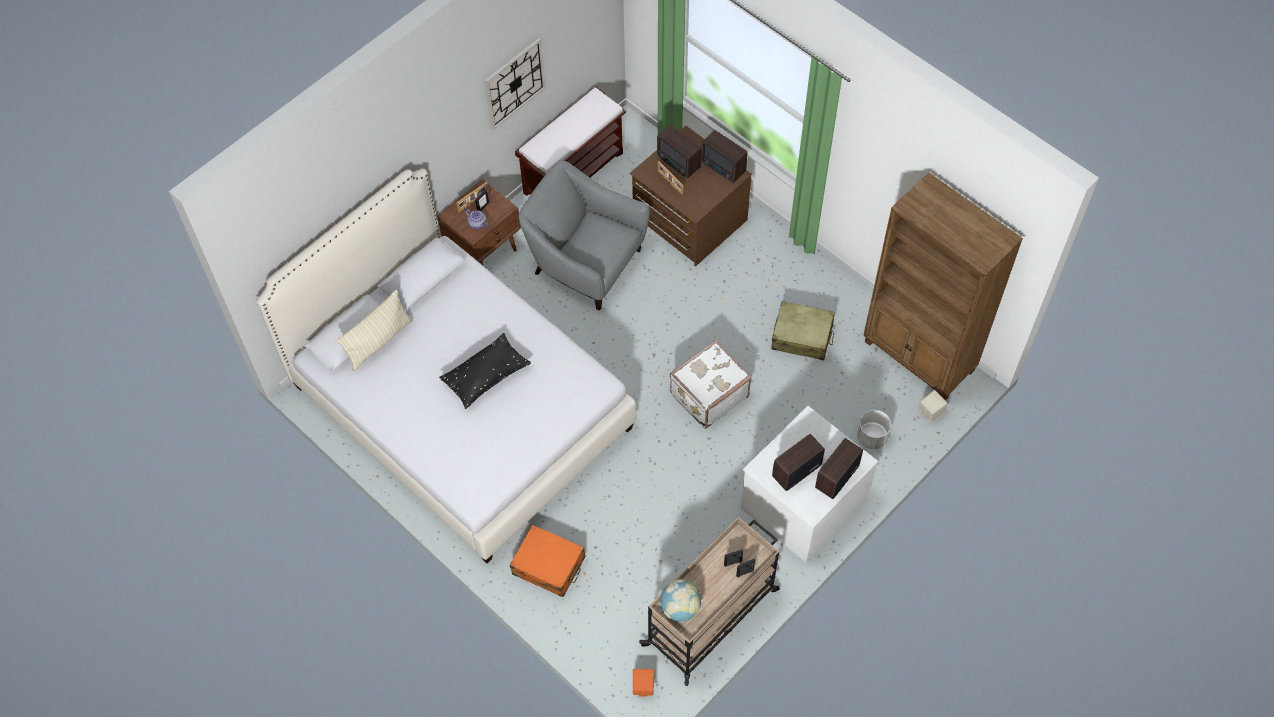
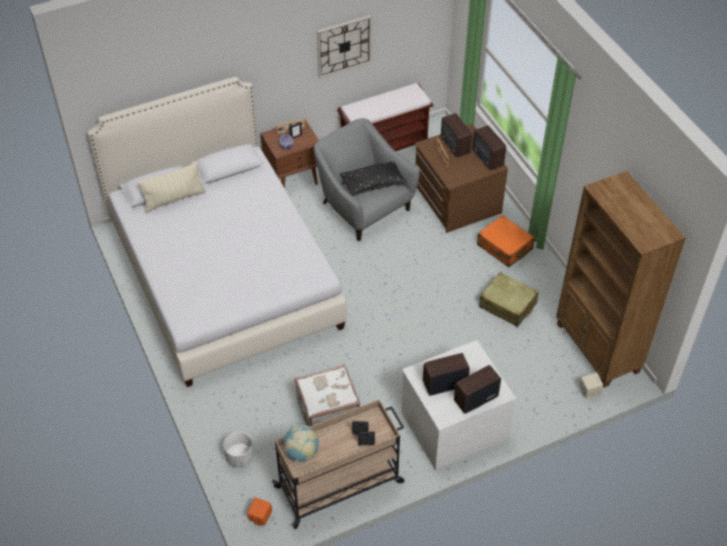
camera: 20 degrees right, 10 degrees down
(486, 376) = (238, 244): black pillow -> black pillow (373, 184)
(549, 566) = (232, 404): orange suitcase -> orange suitcase (504, 247)
(708, 394) = (414, 323): white suitcase -> white suitcase (327, 410)
(871, 437) = (531, 395): white planter -> white planter (239, 457)

